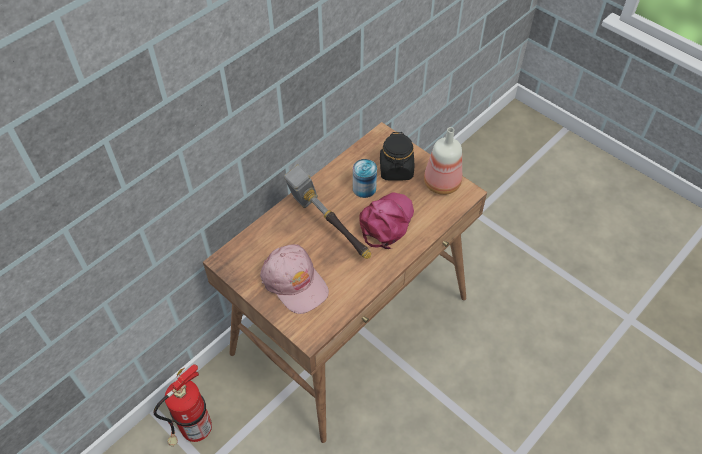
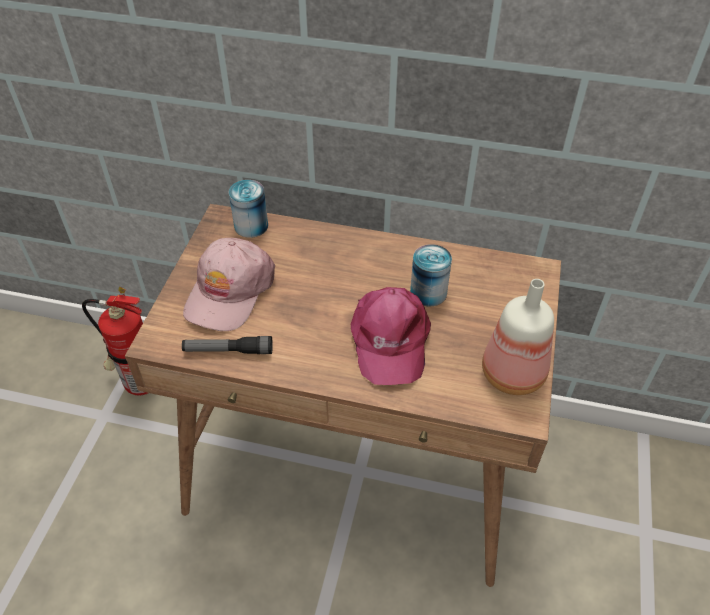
camera: 60 degrees right, 5 degrees down
(243, 247) = (251, 226): none -> can
(328, 227) = (336, 284): hammer -> none
(343, 301) = (228, 350): none -> flashlight
(386, 222) = (389, 340): pink cap -> pink cap turned 90 degrees clockwise
(396, 170) = (490, 311): black jar -> none

